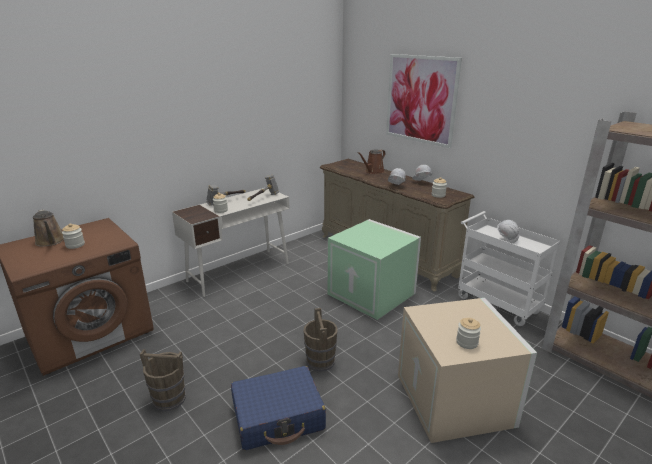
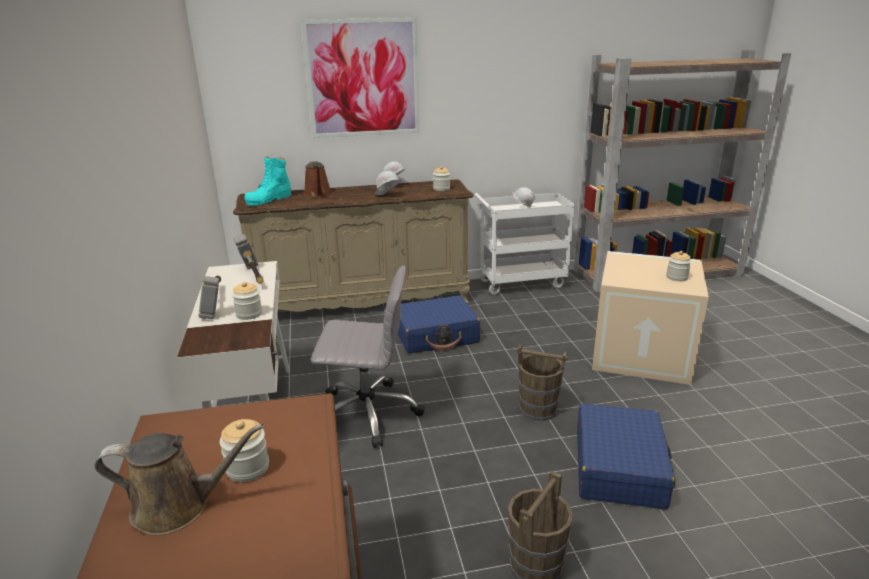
camera: 60 degrees left, 0 degrees up
(268, 300) = (368, 413): none -> grey office chair
(347, 166) = (269, 199): none -> turquoise boot
(373, 293) = (436, 335): green storage box -> blue suitcase

